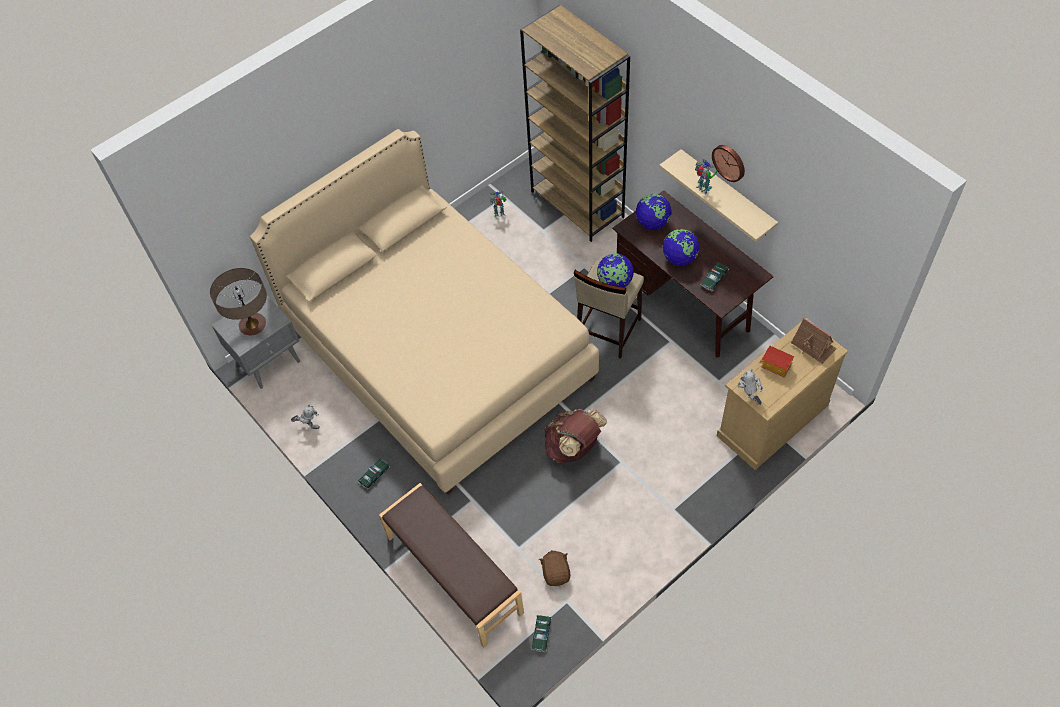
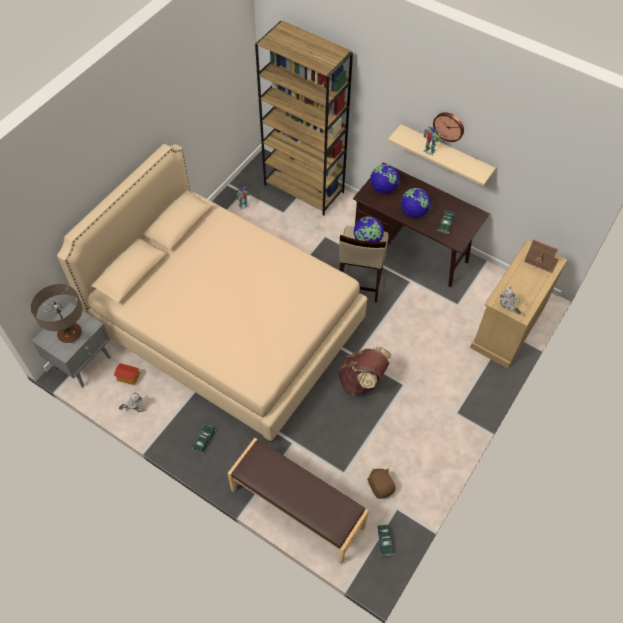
camera: 20 degrees left, 0 degrees up
(775, 367) = (518, 282): toy house -> toy house (128, 378)

